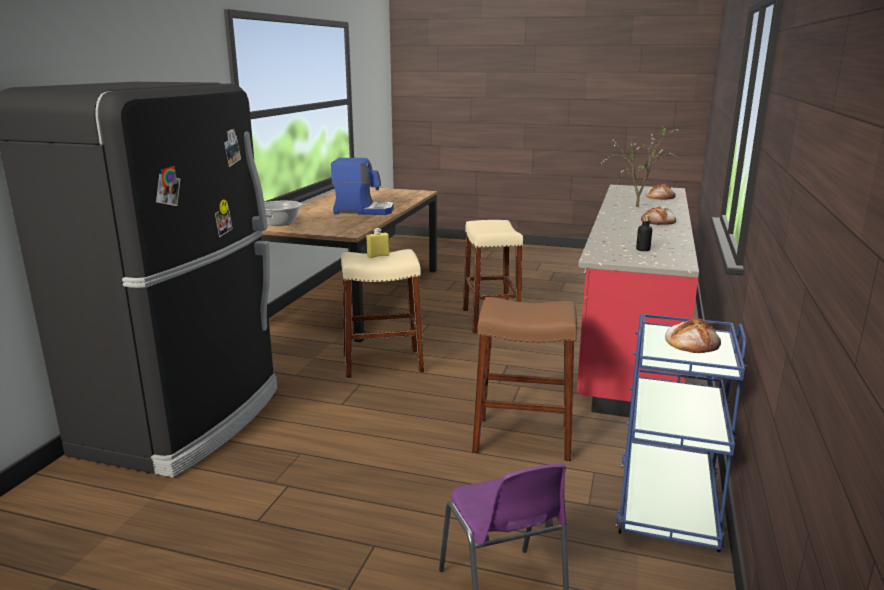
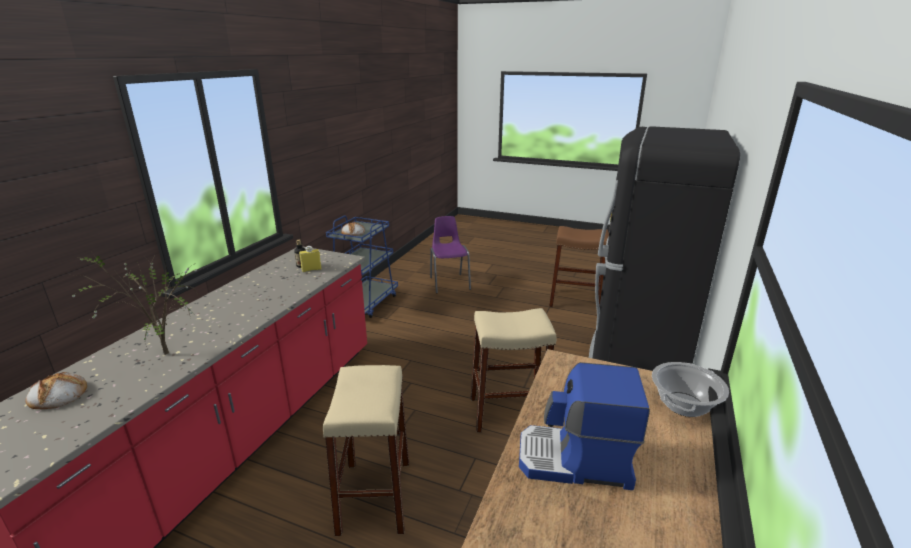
camera: 175 degrees left, 5 degrees up
(378, 256) = (515, 323): yellow bottle -> yellow bottle (311, 269)
(522, 438) = (414, 337): brown stool -> brown stool (575, 301)
(658, 221) = (211, 310): bread -> none

